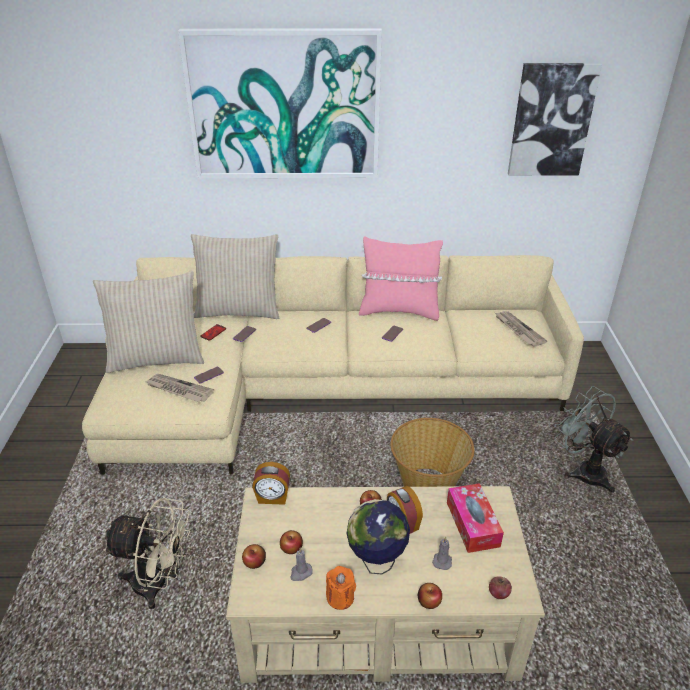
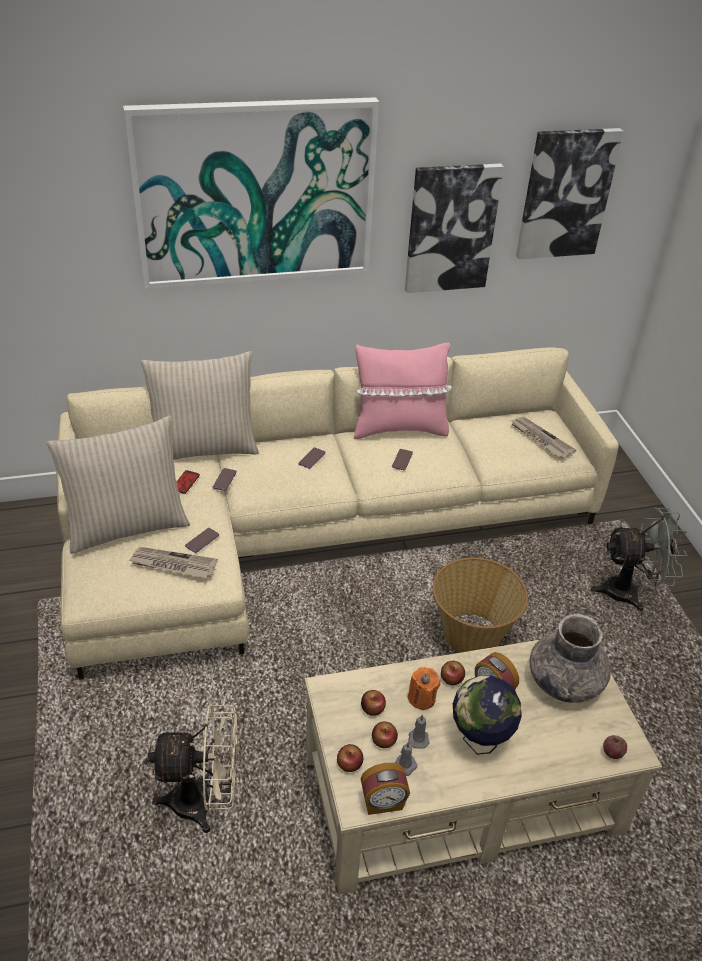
camera: 15 degrees left, 5 degrees up
(272, 497) = (341, 685): alarm clock -> alarm clock (383, 803)
(340, 597) = (455, 786): orange candle -> orange candle (422, 698)
(429, 601) = (547, 774): apple -> apple (372, 708)
(442, 560) = (546, 727): grey candle -> grey candle (418, 738)
(449, 145) = (450, 228): none -> picture
(472, 524) = (564, 681): tissue box -> grey vase
(583, 470) = (629, 592): grey fan -> grey fan turned 135 degrees clockwise

